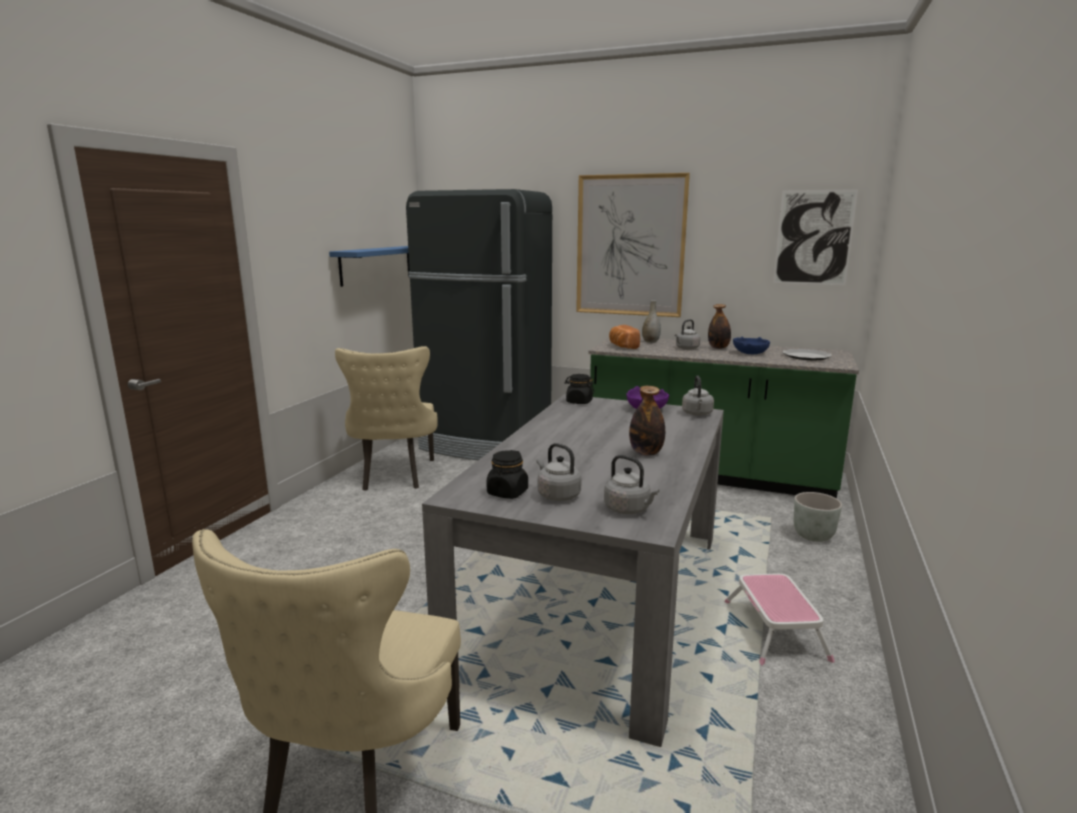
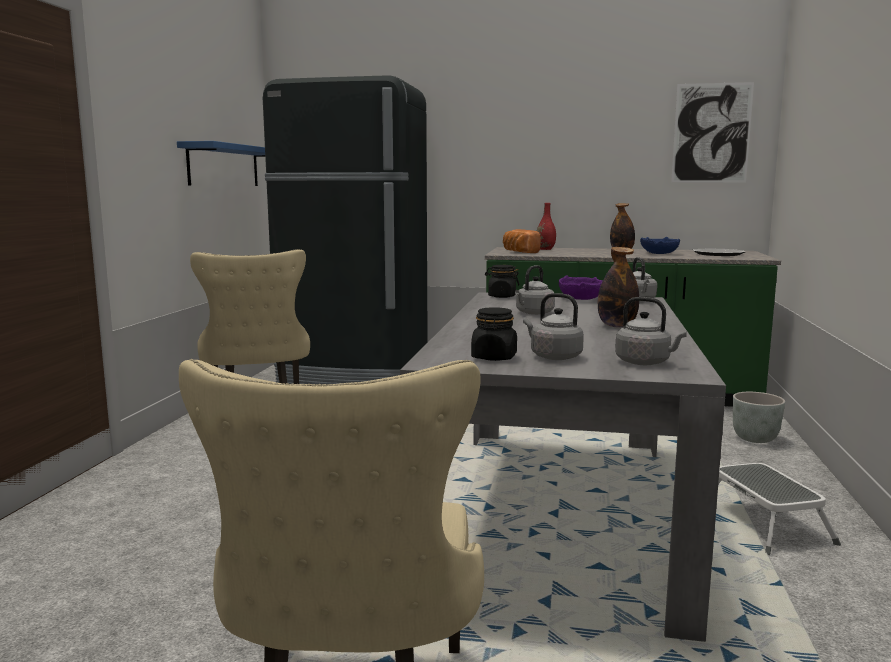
camera: 10 degrees left, 5 degrees down
(630, 246) = (515, 147): picture -> none
(650, 342) = (545, 249): grey vase -> red vase
(686, 348) = (589, 252): grey kettle -> grey kettle (533, 313)
(774, 630) = (763, 522): pink step ladder -> grey step ladder

